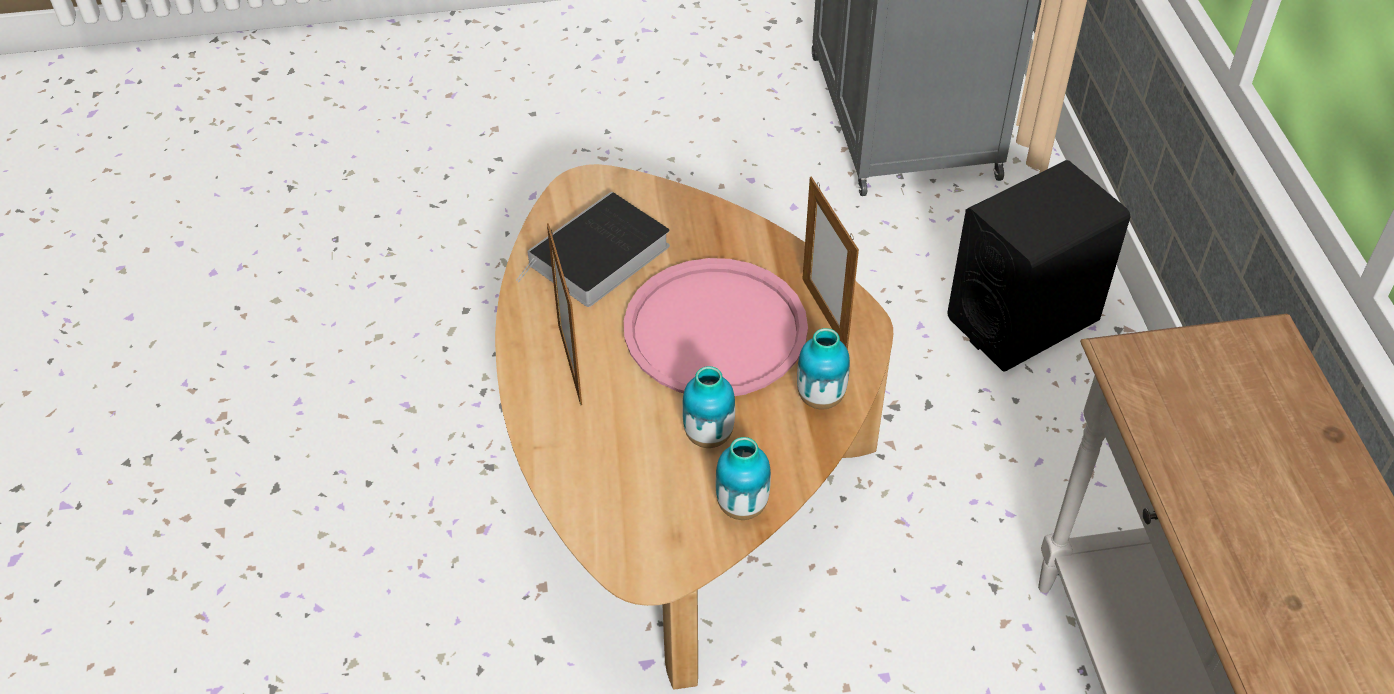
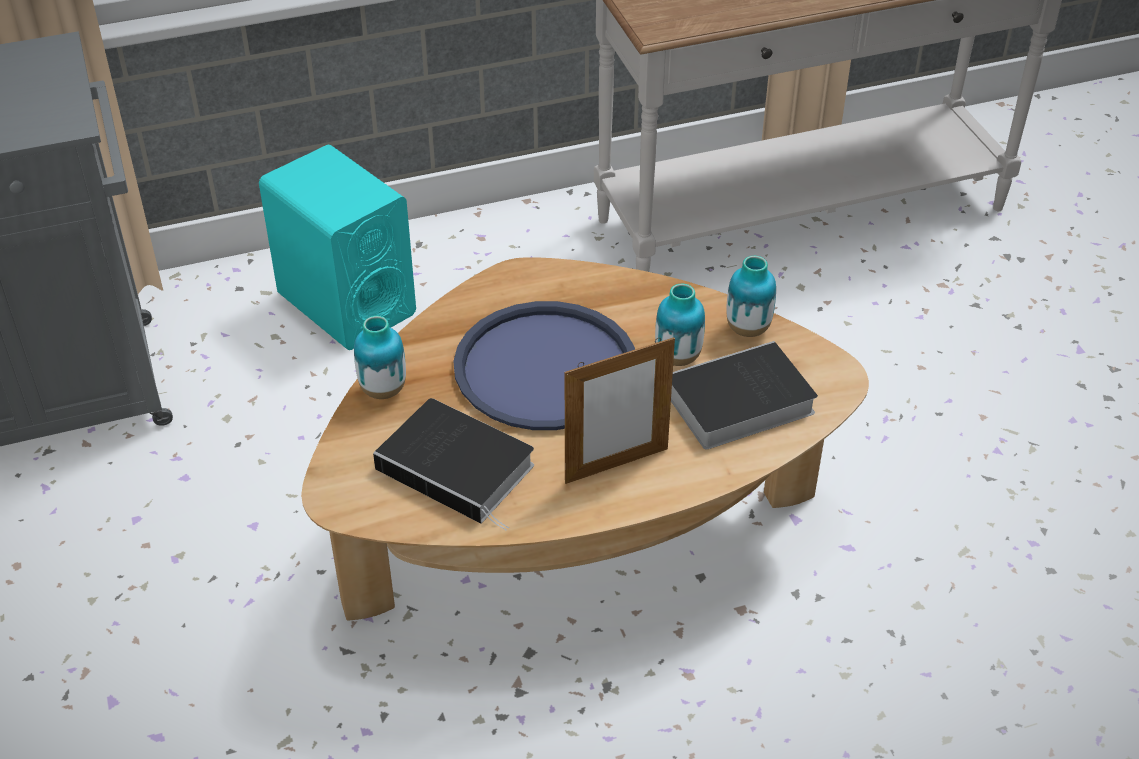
camera: 100 degrees left, 5 degrees down
(627, 471) = (735, 404): none -> book
(715, 329) = (545, 368): pink tray -> blue tray
(820, 398) = (613, 293): vase -> vase (383, 390)
(824, 314) = (510, 299): picture frame -> none
(1022, 319) = (346, 304): black speaker -> turquoise speaker

